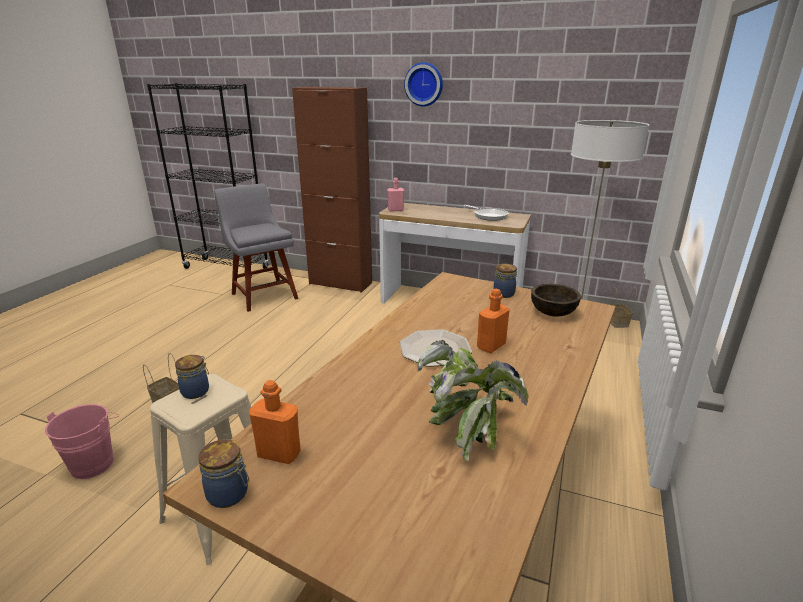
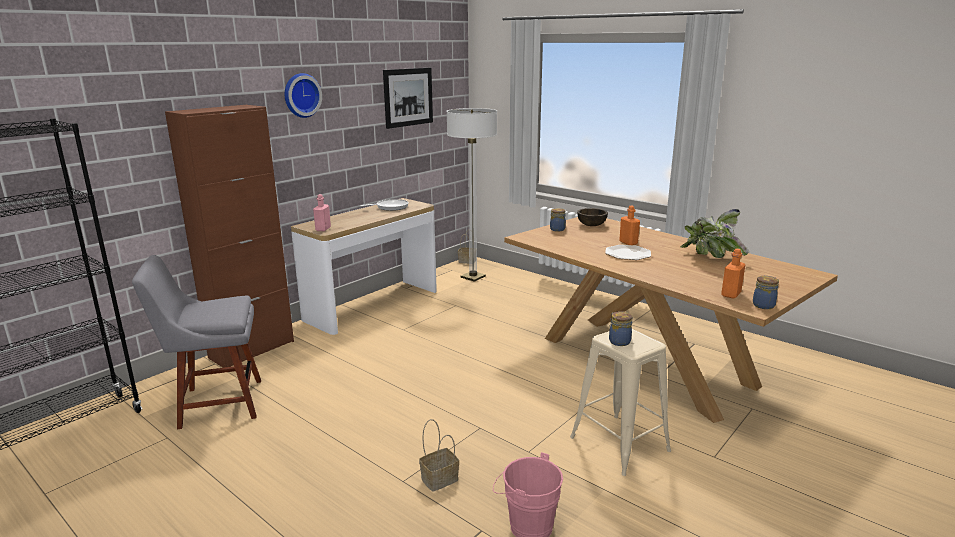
camera: 70 degrees left, 5 degrees down
(566, 99) = (408, 97): none -> picture

